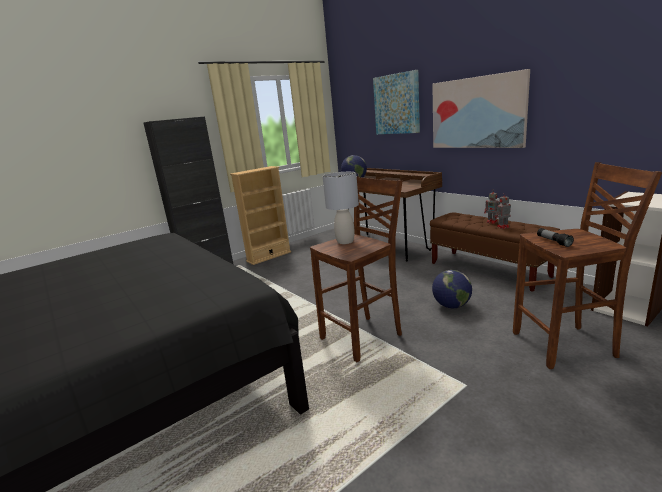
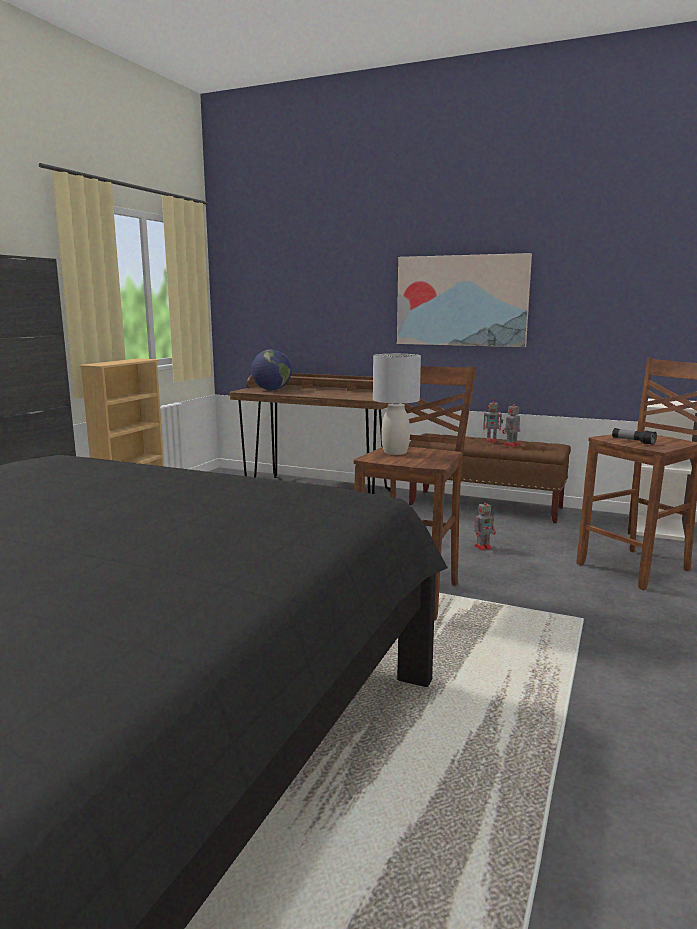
camera: 30 degrees left, 5 degrees down
(396, 104) = (335, 280): picture -> none
(451, 306) = (483, 547): globe -> toy robot

